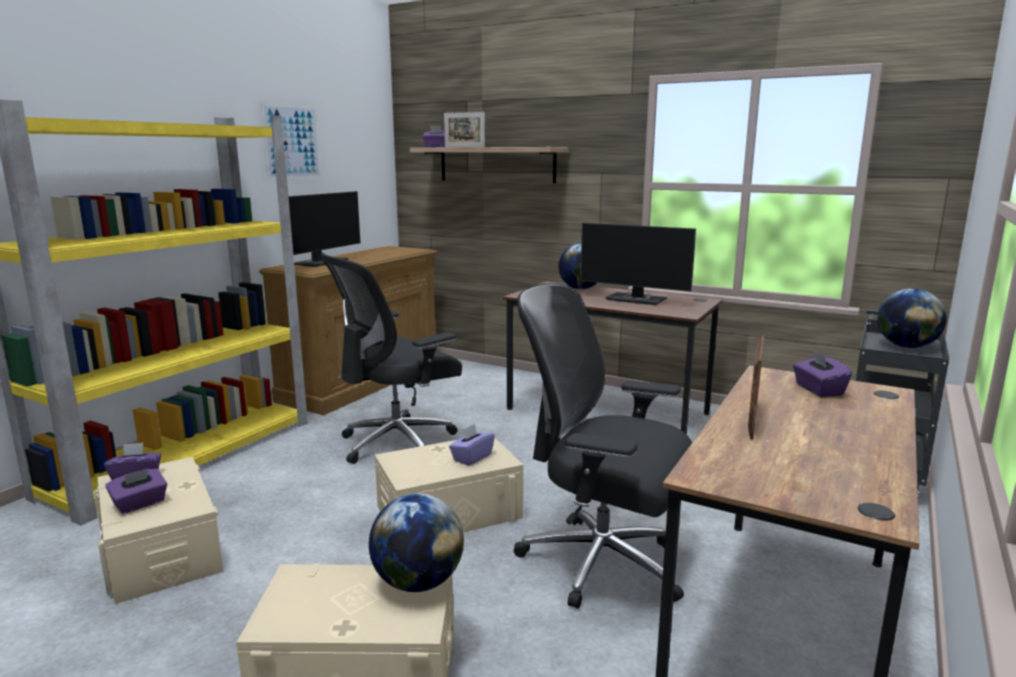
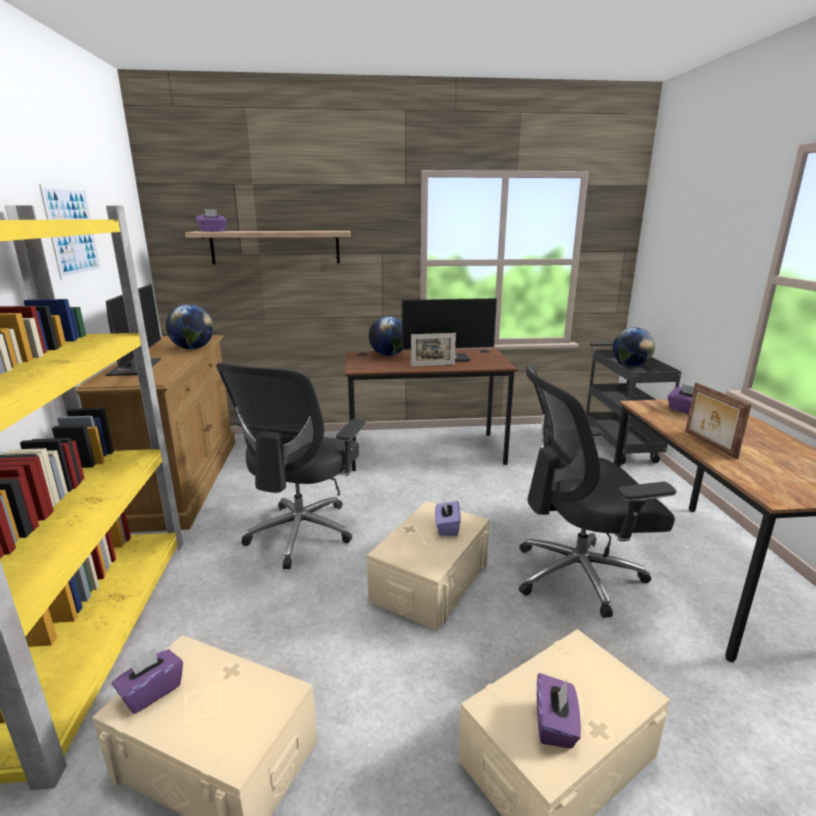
camera: 35 degrees left, 5 degrees up
(140, 504) = (213, 721): purple tissue box -> purple tissue box (555, 724)
(418, 582) = (582, 657): globe -> globe (193, 348)
(464, 147) = (250, 231): picture frame -> picture frame (433, 365)

